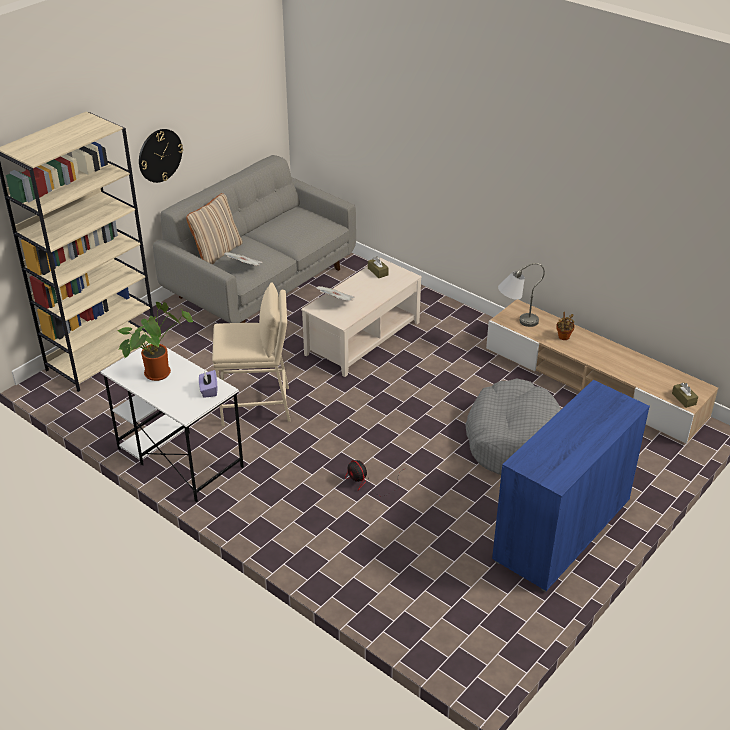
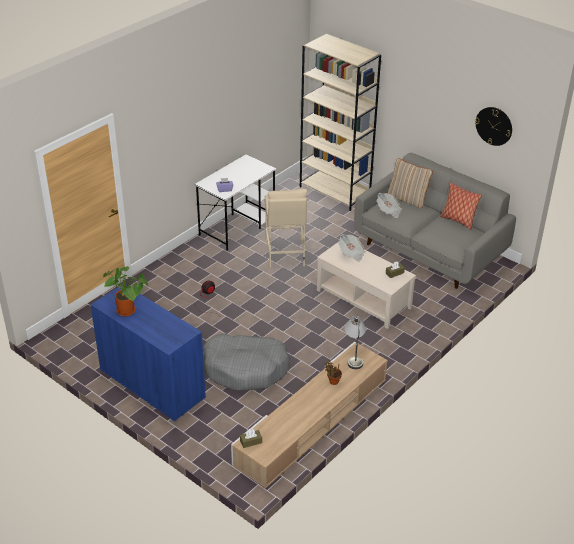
camera: 90 degrees right, 0 degrees up
(159, 371) = (244, 172): potted plant -> potted plant (128, 311)
(160, 155) = (422, 118): wall clock -> wall clock (494, 126)
(270, 221) = (458, 220): none -> pillow

